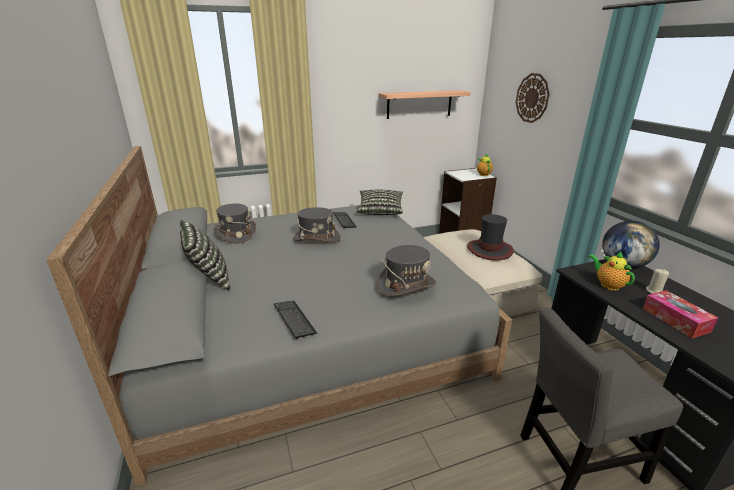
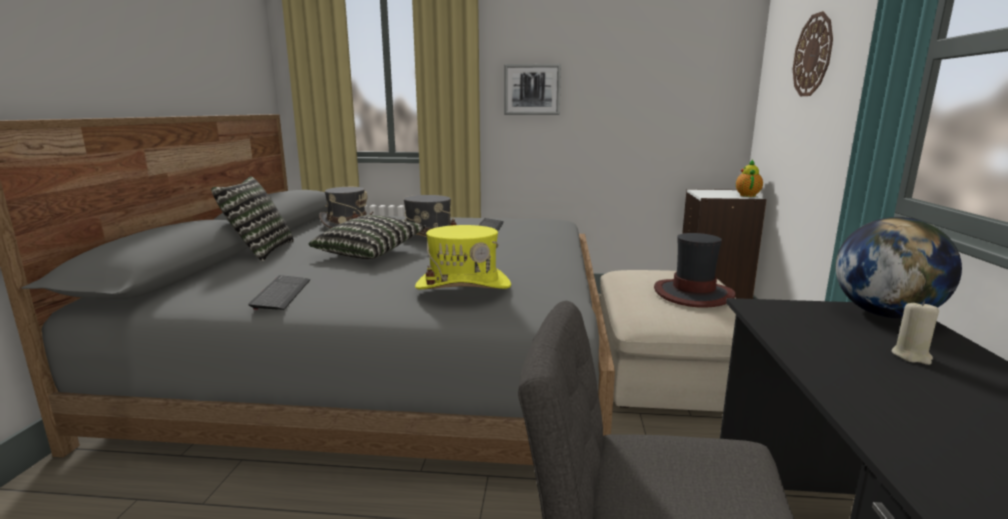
camera: 25 degrees right, 10 degrees down
(346, 111) = (532, 89): none -> picture
(380, 210) = (553, 224): pillow -> pillow (370, 252)
(406, 285) = (463, 285): grey hat -> yellow hat
(419, 104) = (645, 84): shelf -> none
(607, 285) = (806, 330): teapot -> none
(675, 320) = (904, 401): tissue box -> none

